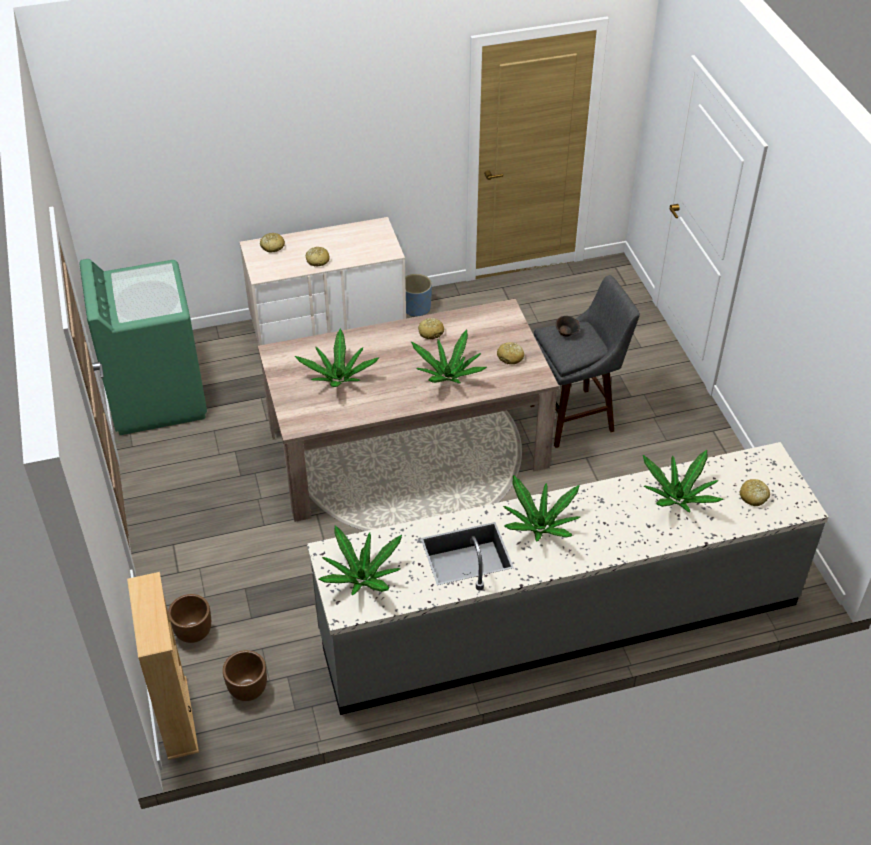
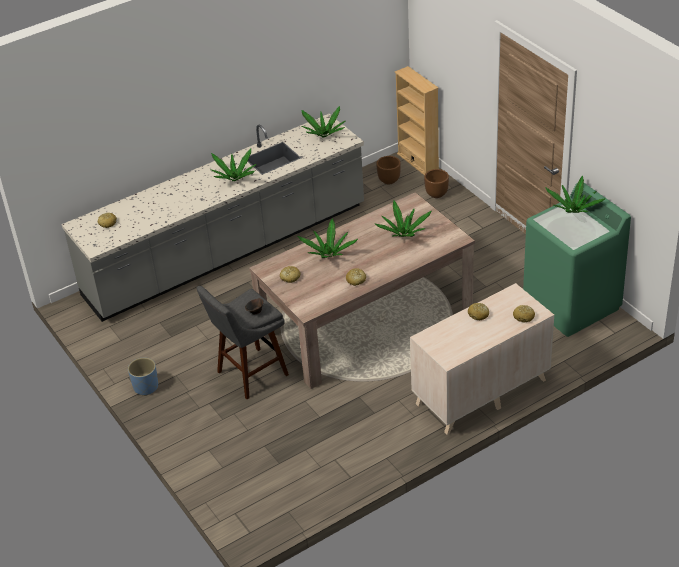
camera: 165 degrees right, 5 degrees down
(416, 308) = (418, 433): blue planter -> blue planter (145, 387)
(678, 498) = (155, 211): potted plant -> potted plant (573, 210)

